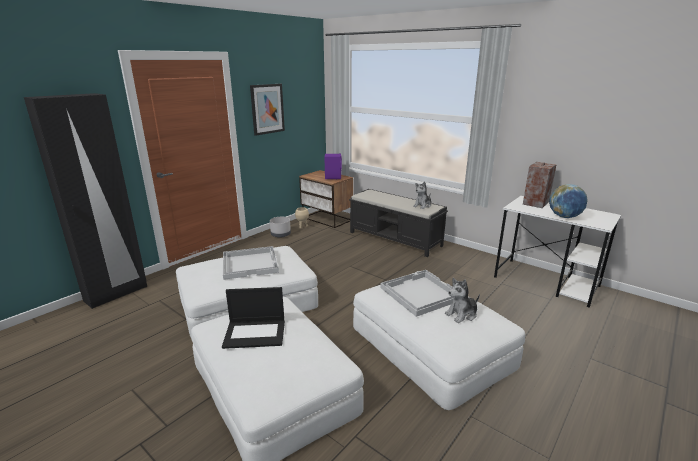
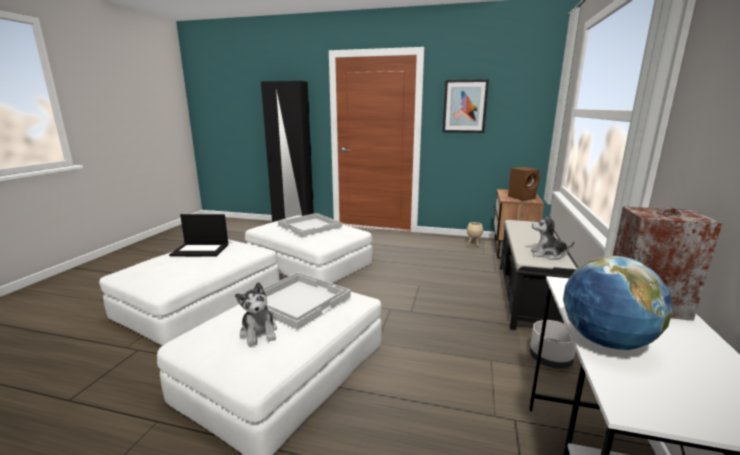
camera: 65 degrees right, 5 degrees down
(255, 333) = (201, 250): laptop -> laptop turned 60 degrees counterclockwise
(280, 234) = (441, 241): grey planter -> grey planter (550, 358)
(333, 177) = (522, 197): purple speaker -> brown speaker
(462, 314) = (259, 332): plush toy -> plush toy turned 150 degrees counterclockwise

